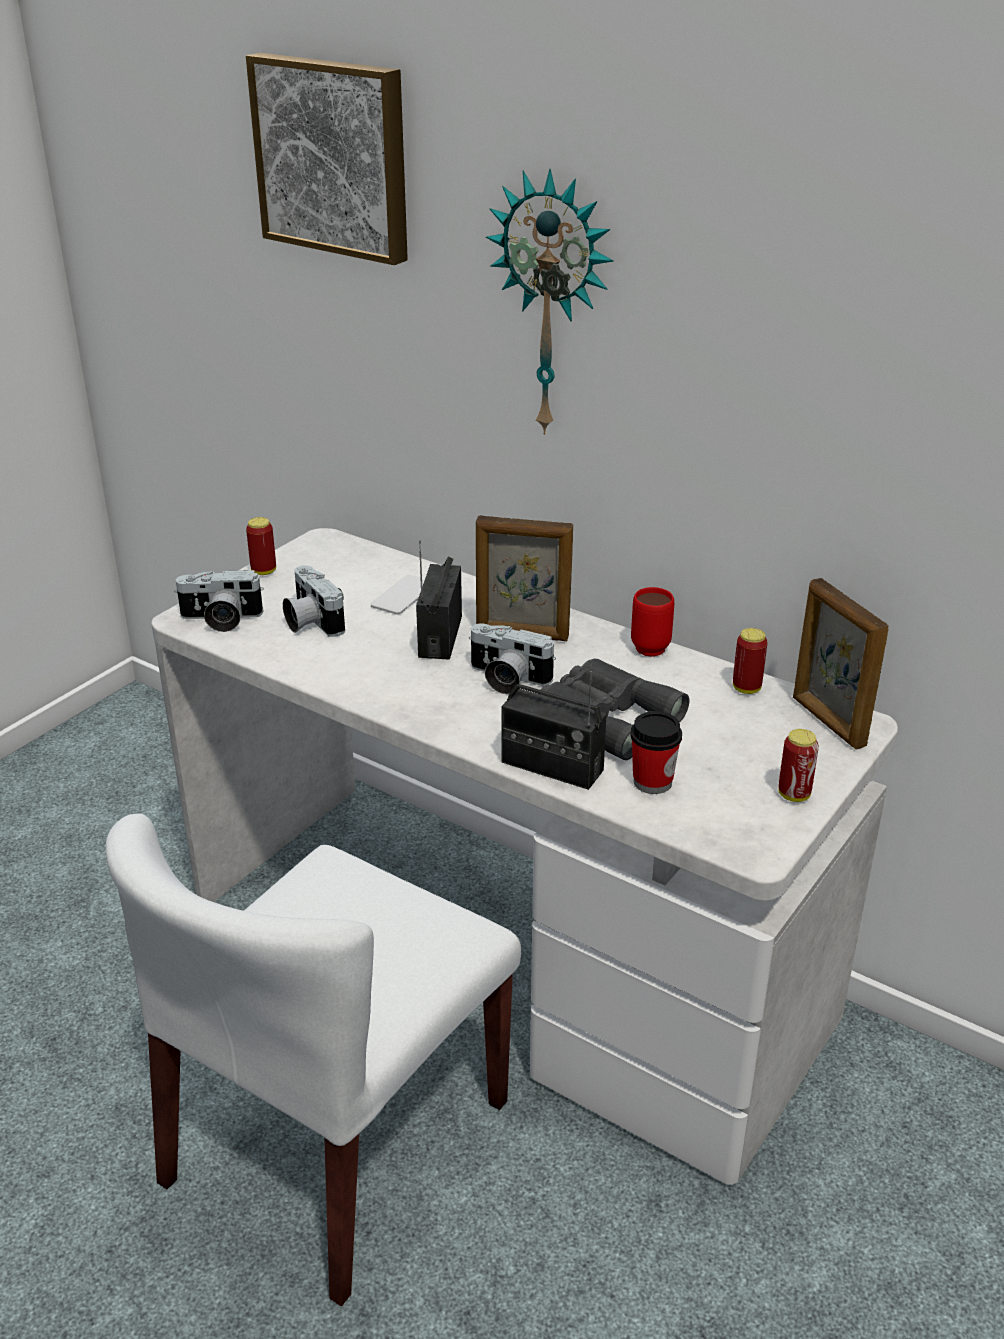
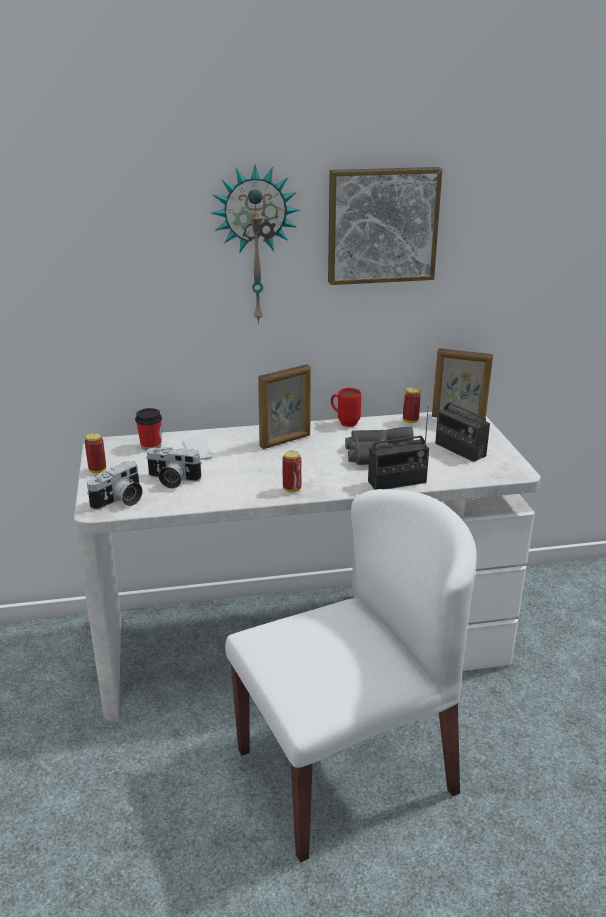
camera: 45 degrees left, 5 degrees down
(334, 156) = (79, 183): picture -> picture (381, 225)
(336, 1144) = (347, 769): white chair -> white chair turned 105 degrees counterclockwise
(440, 636) = (250, 458): radio -> radio (460, 450)
(506, 679) = (314, 460): camera -> none
(652, 782) = (442, 468): cup -> cup (151, 446)
(794, 794) = (494, 448): can -> can (292, 489)

